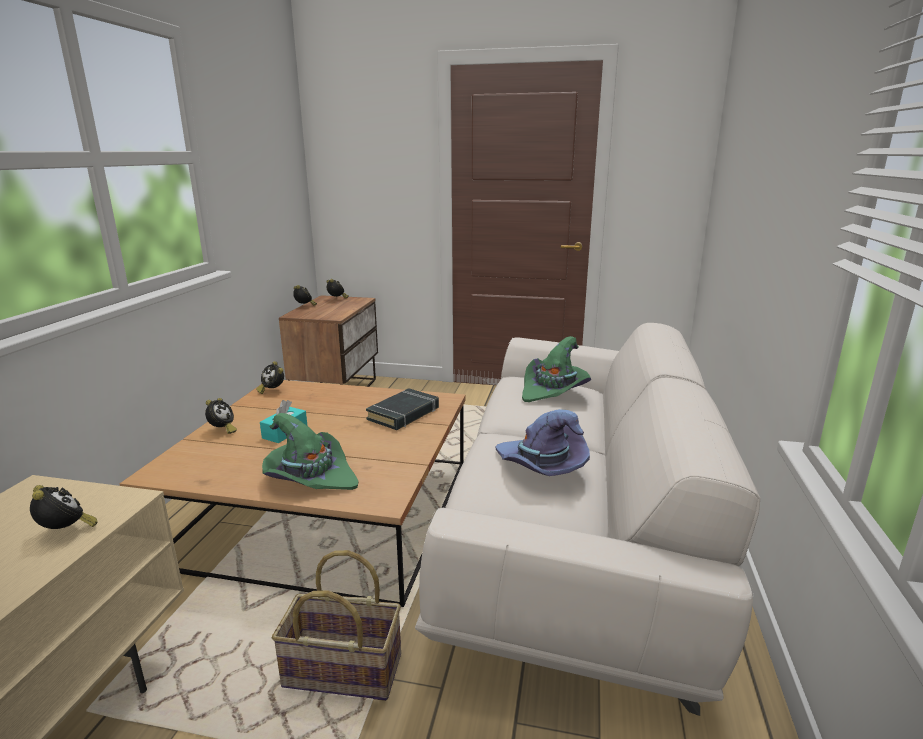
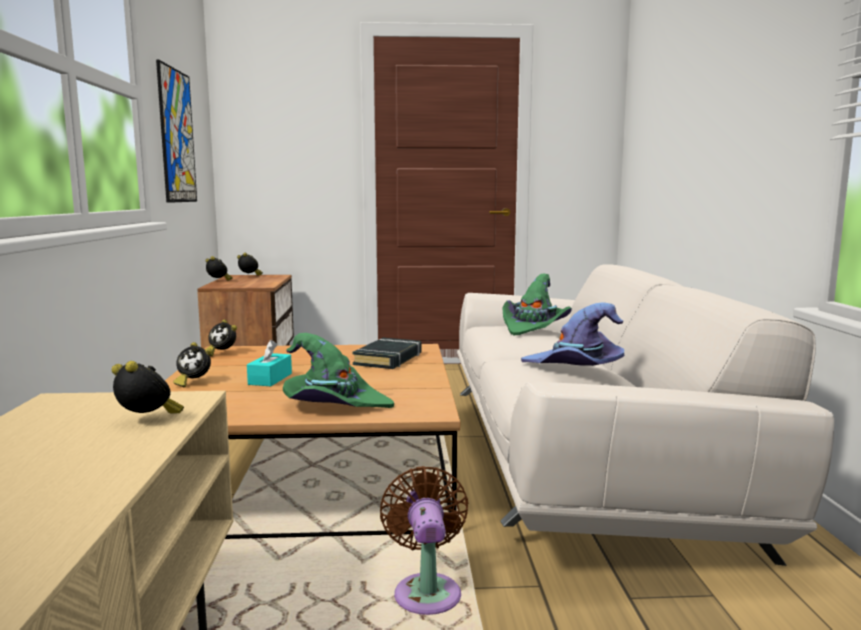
camera: 15 degrees left, 10 degrees down
(222, 430) = (193, 383): alarm clock -> alarm clock turned 105 degrees clockwise
(253, 182) = (177, 136): none -> picture
(341, 672) = (427, 591): basket -> brown fan

